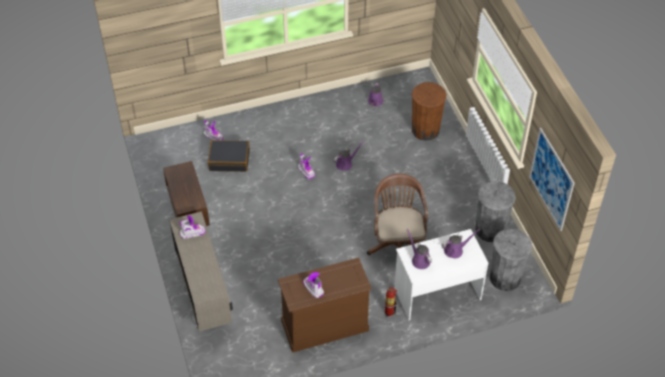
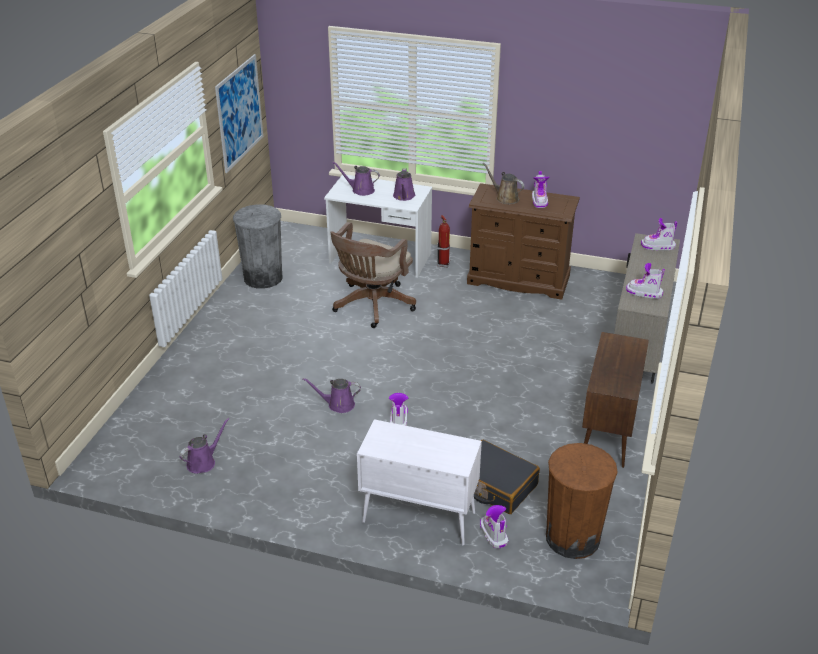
camera: 145 degrees left, 15 degrees down
(205, 286) = (658, 246): none -> boot
(253, 127) = (417, 517): none -> white cabinet
(339, 278) = (505, 198): none -> brown watering can
(425, 130) = (191, 394): brown trash can -> brown trash can (572, 538)
(505, 278) = (302, 243): grey trash can -> none

